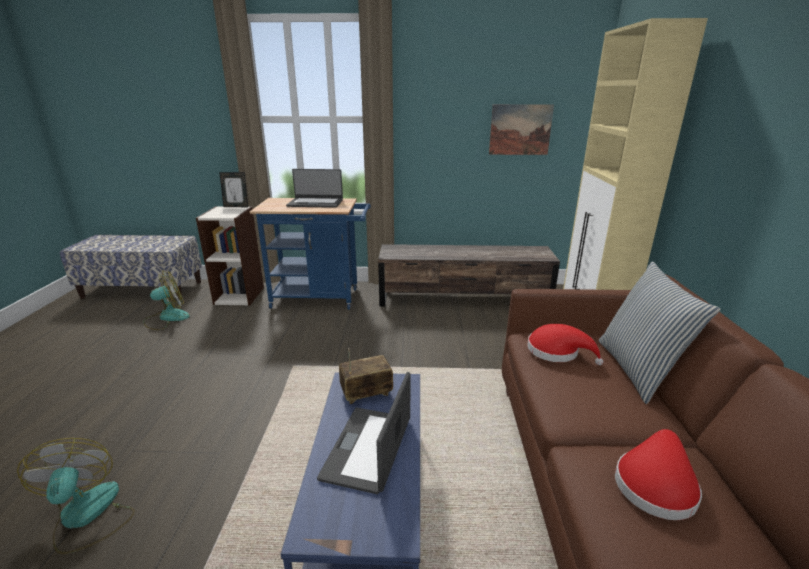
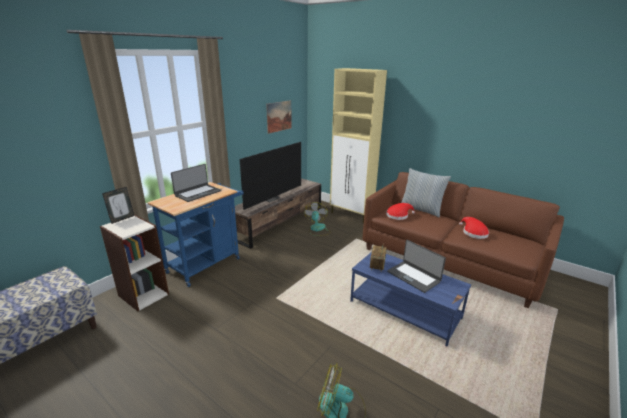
camera: 55 degrees left, 0 degrees up
(167, 318) = (121, 341): fan -> fan (317, 229)
(448, 252) = (271, 198): none -> television

